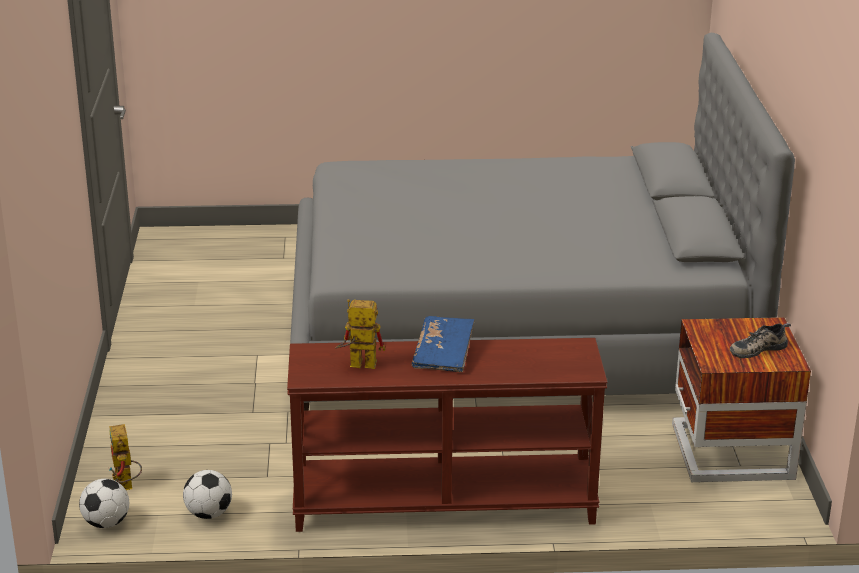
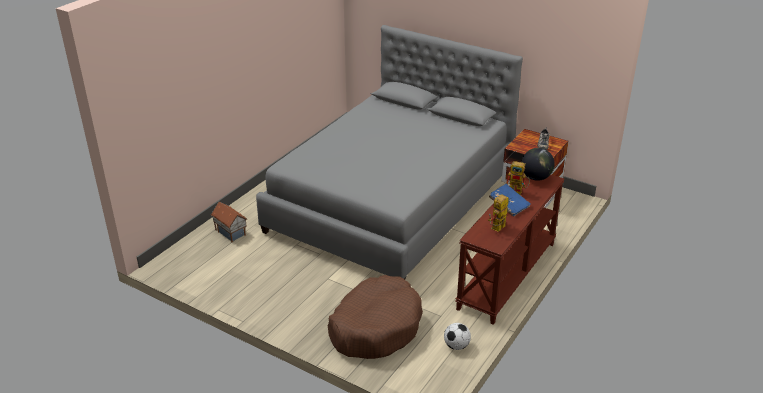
camera: 55 degrees left, 5 degrees up
(106, 523) = (435, 383): football -> none
(126, 487) = (408, 365): toy robot -> toy robot (518, 192)
(185, 431) = (375, 327): none -> brown dog bed
(280, 249) = (231, 232): none -> toy house
(569, 355) = (536, 178): none -> globe

